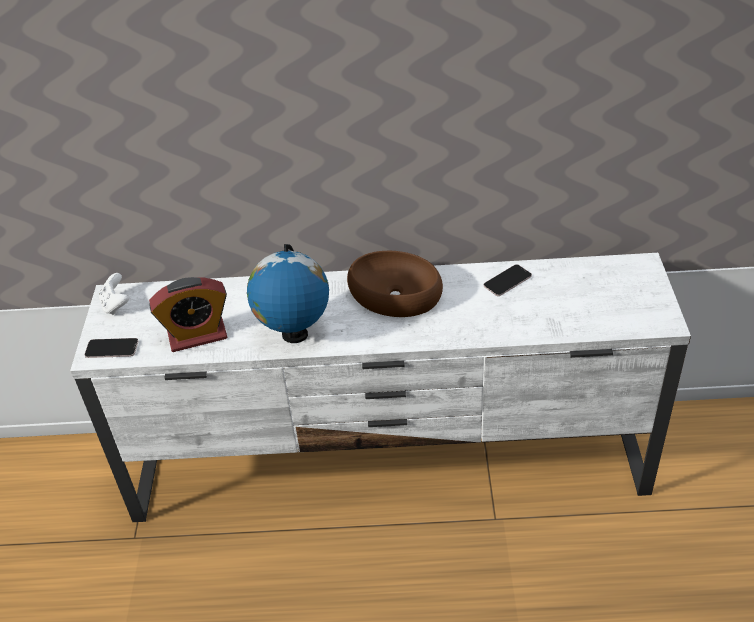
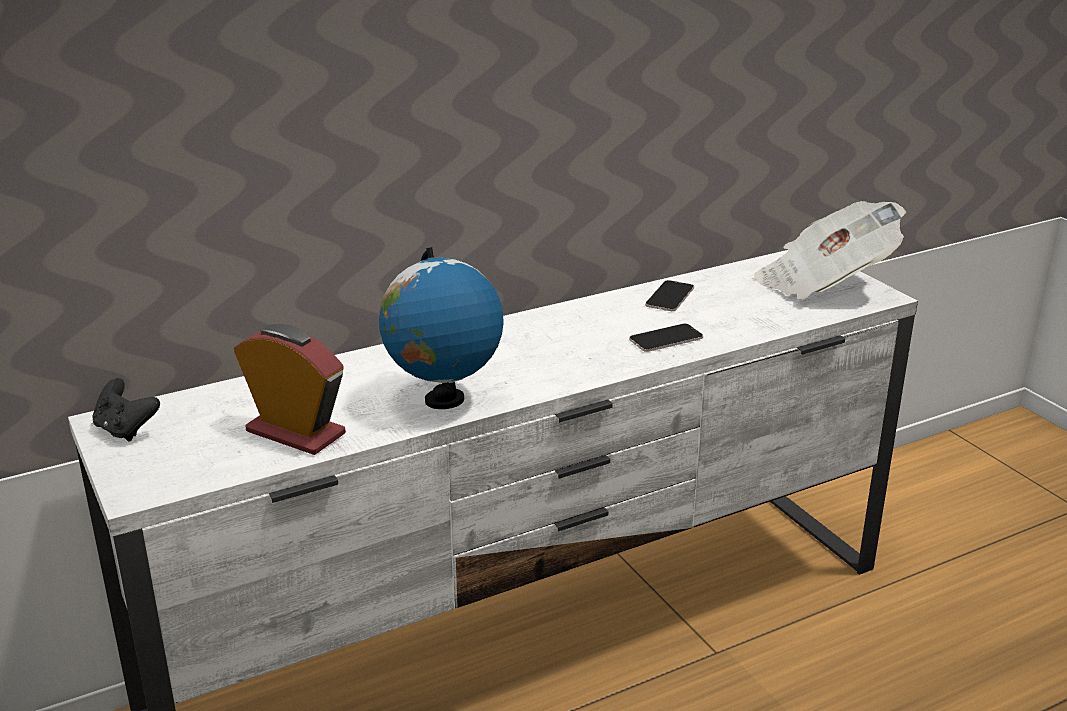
camera: 30 degrees left, 15 degrees down
(112, 348) = (162, 477): phone -> phone (666, 339)
(116, 305) = (126, 430): white game controller -> black game controller
(197, 336) = (295, 433): alarm clock -> alarm clock turned 105 degrees counterclockwise
(394, 295) = (542, 336): brown bowl -> none
(633, 297) = (824, 283): none -> newspaper

